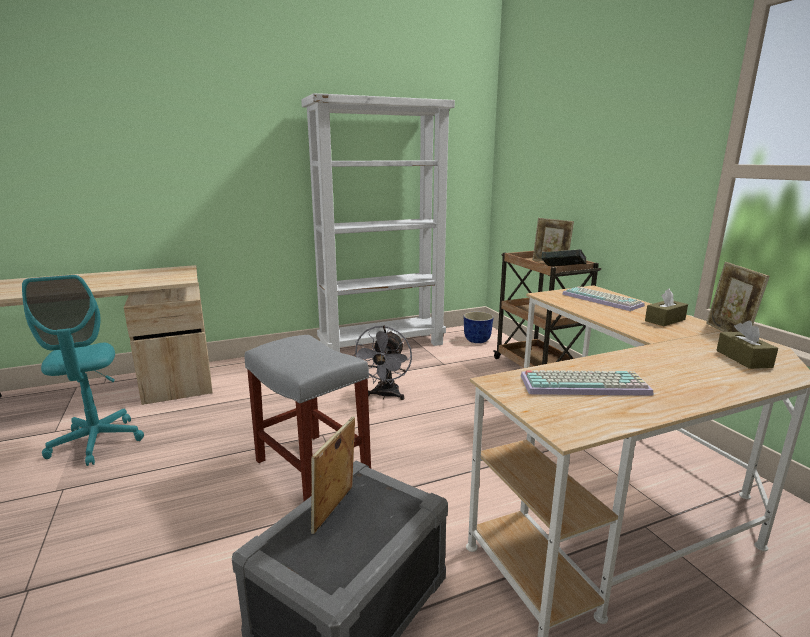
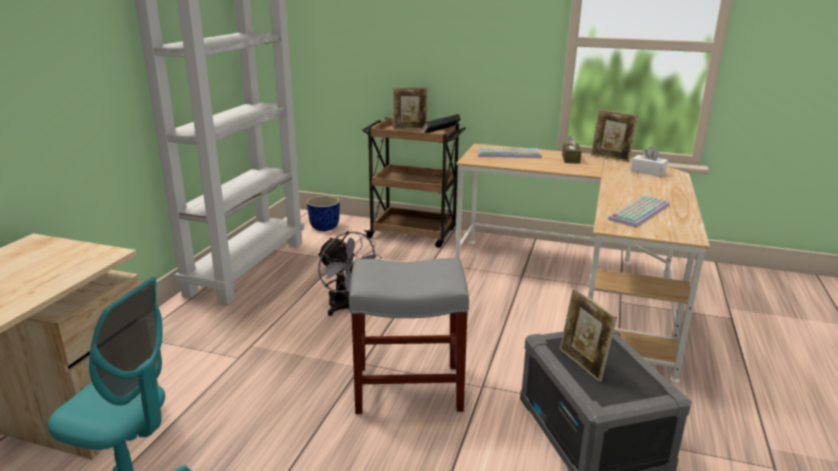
camera: 50 degrees left, 5 degrees up
(743, 359) = (648, 171): brown tissue box -> white tissue box

